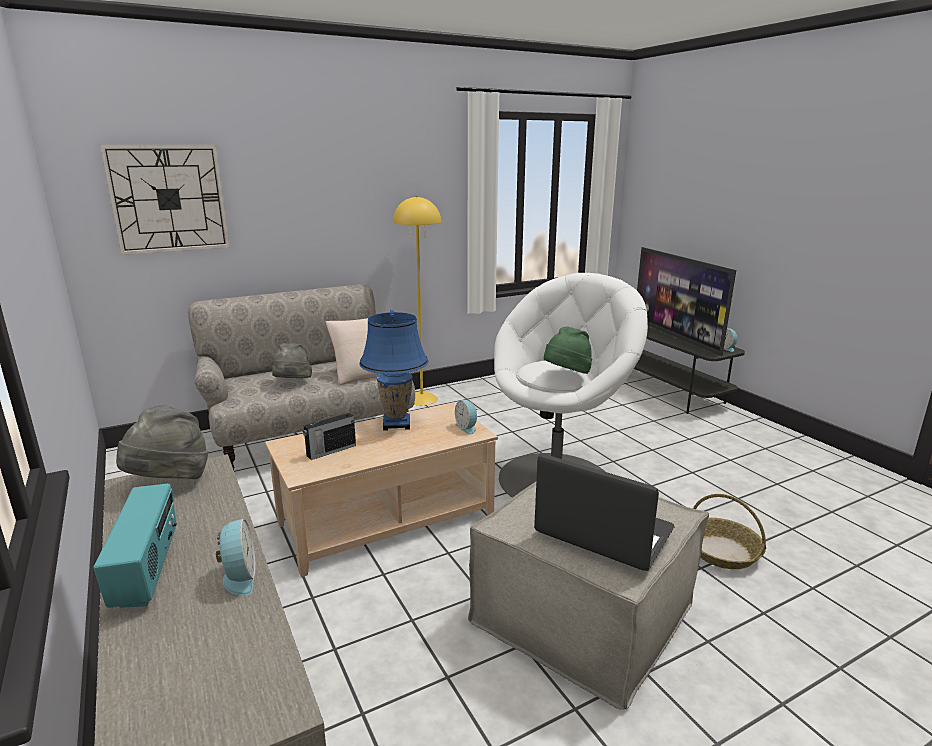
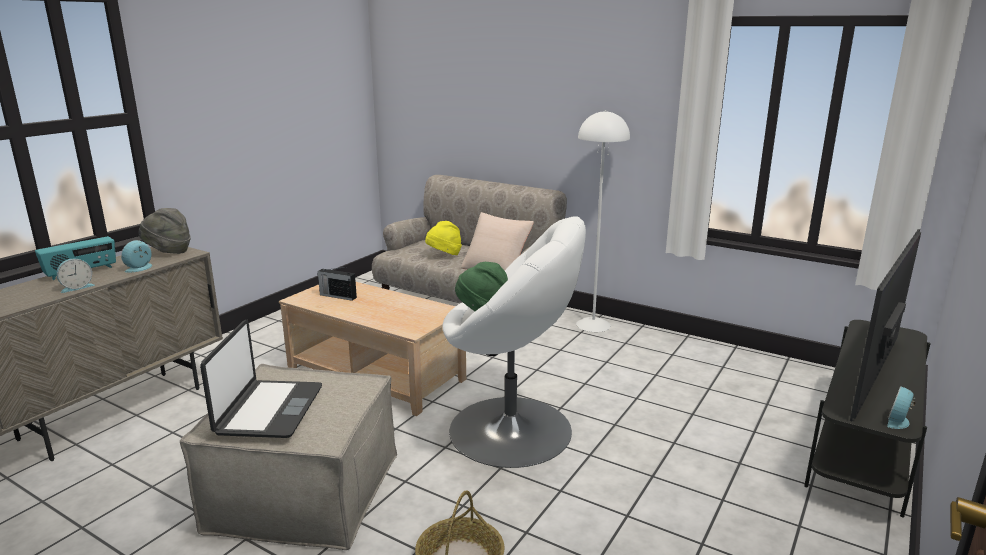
camera: 60 degrees right, 0 degrees up
(168, 199) = (432, 93): wall clock -> none
(292, 383) = (444, 255): grey hat -> yellow hat
(396, 424) = (401, 302): blue table lamp -> none
(422, 399) = (593, 324): yellow floor lamp -> white floor lamp
(467, 427) = (419, 325): alarm clock -> alarm clock (140, 268)

